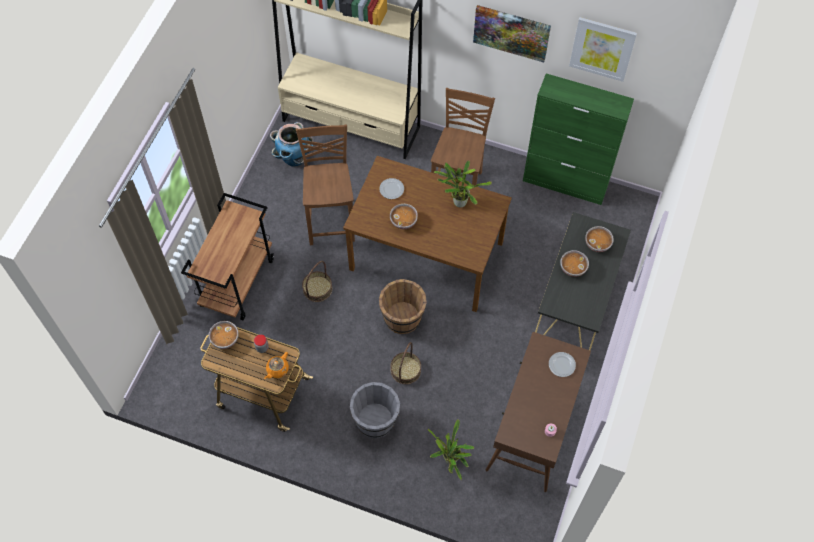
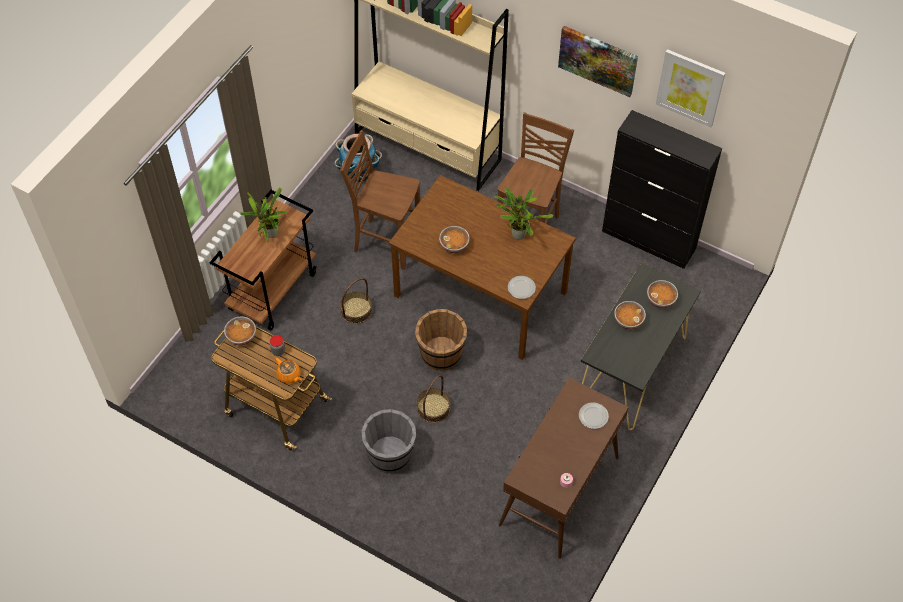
camera: 10 degrees right, 5 degrees down
(277, 370) = (289, 375): orange teapot -> orange teapot turned 90 degrees counterclockwise
(331, 220) = (386, 242): brown chair -> brown chair turned 75 degrees counterclockwise
(392, 189) = (448, 211): plate -> plate (521, 288)
(450, 460) = (462, 509): potted plant -> potted plant (270, 235)
(565, 183) = (649, 240): green cabinet -> black cabinet

